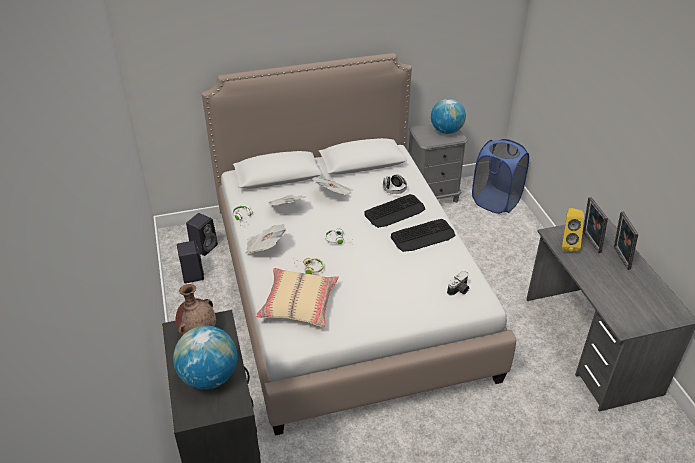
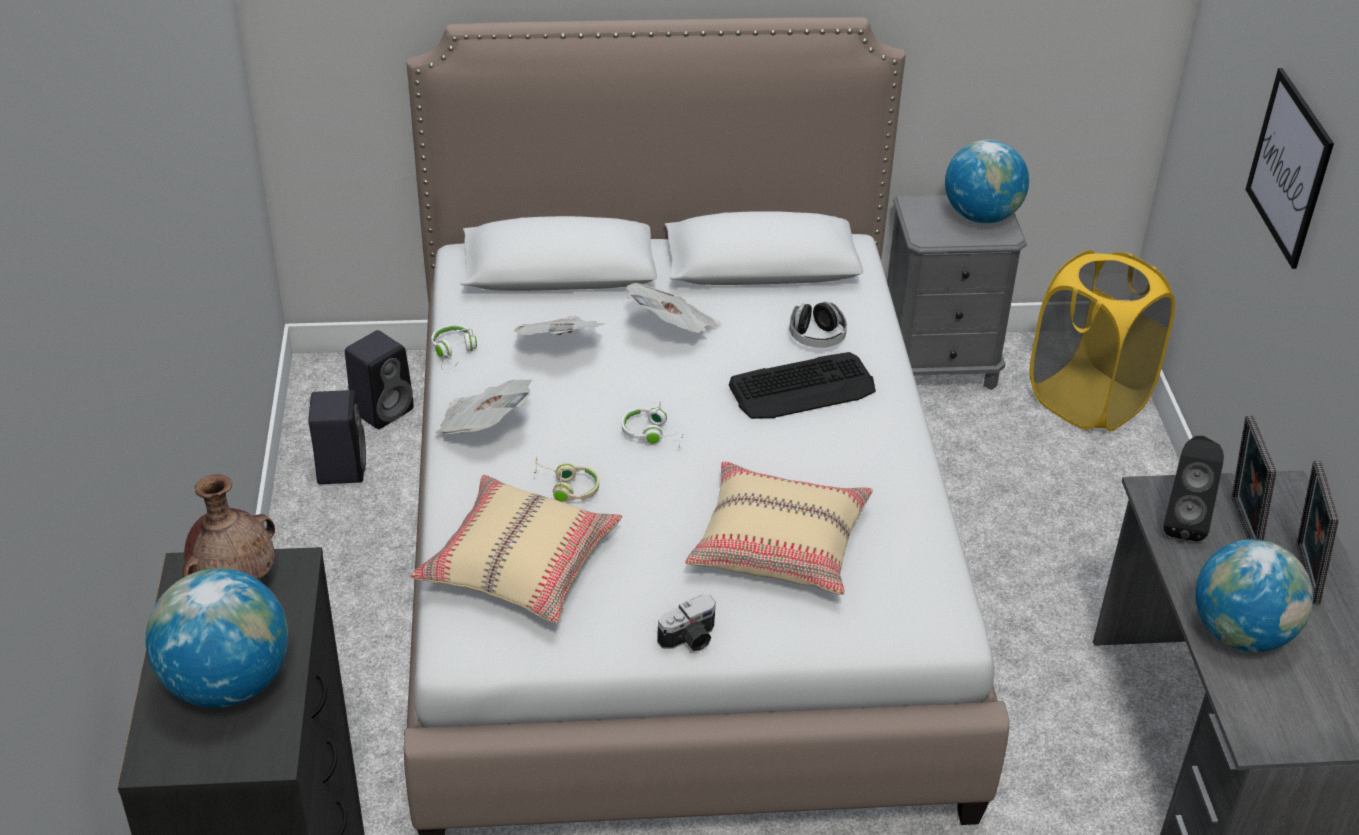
camera: 10 degrees right, 0 degrees up
(405, 278) = (779, 543): none -> beige pillow
(423, 236) = (851, 453): keyboard -> none
(459, 290) = (896, 590): camera -> camera (690, 639)
(495, 201) = (1087, 400): blue laundry basket -> yellow laundry basket
(567, 244) = (1182, 522): yellow speaker -> black speaker
(582, 94) = (1289, 167): none -> picture
(604, 286) = (1241, 634): none -> globe

